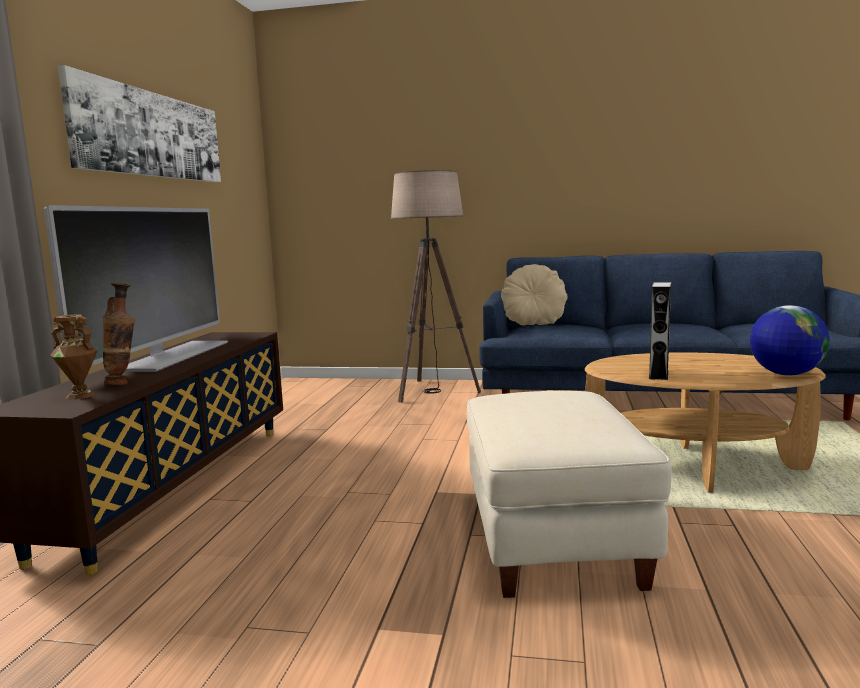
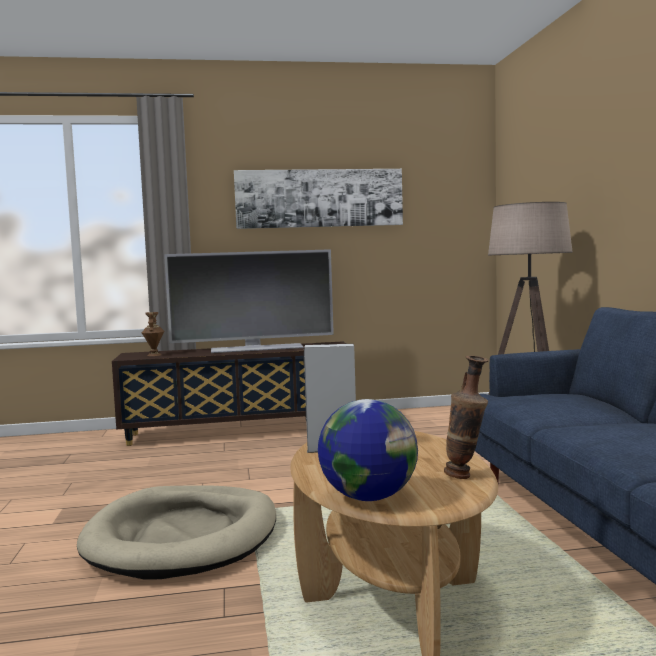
camera: 70 degrees right, 5 degrees down
(124, 383) = (180, 354): vase -> vase (466, 477)
(534, 324) = (574, 394): beige pillow -> none
(550, 537) = (183, 537): beige ottoman -> beige dog bed

